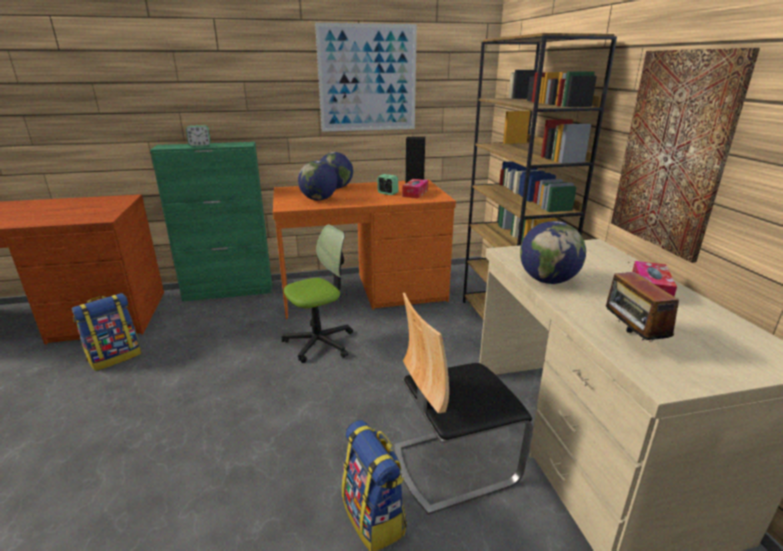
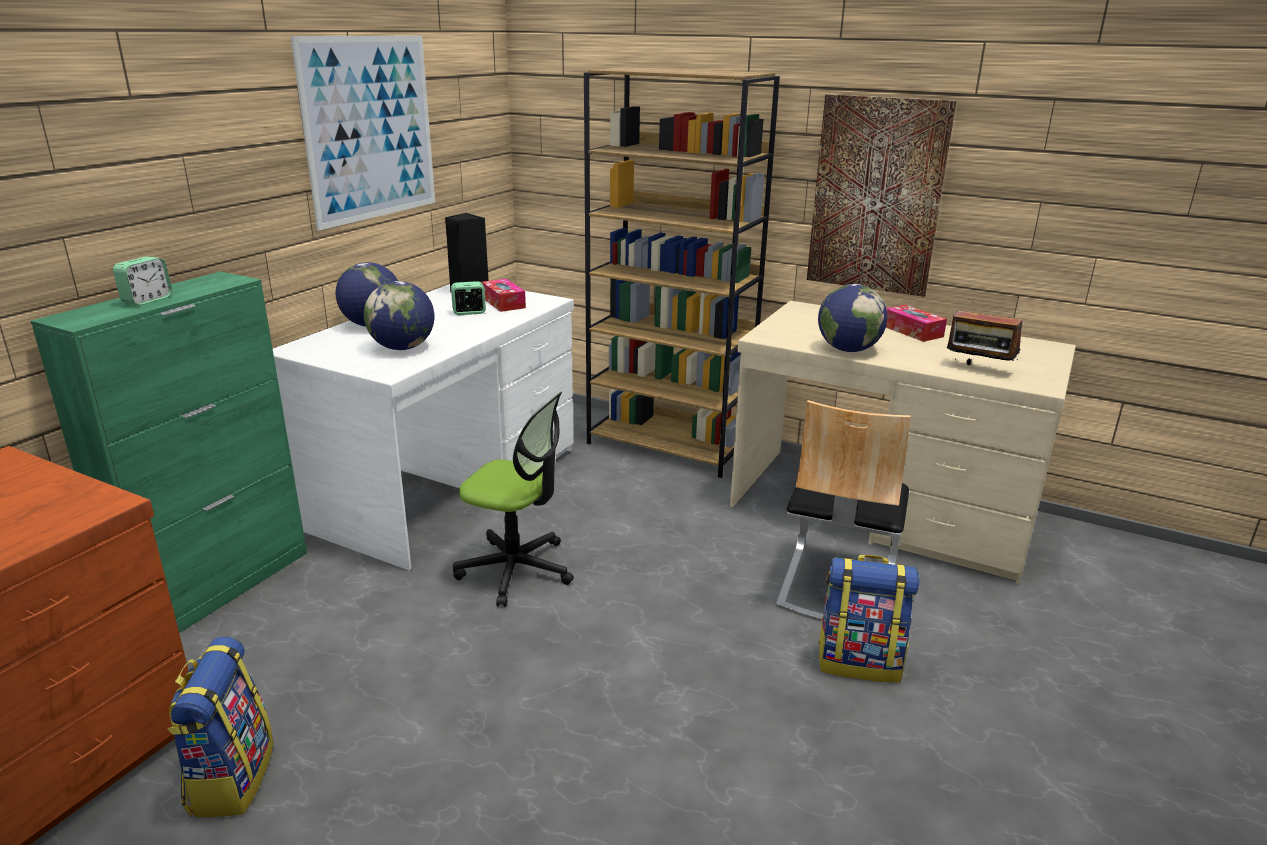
camera: 50 degrees left, 0 degrees up
(319, 342) = (516, 570): office chair -> office chair turned 105 degrees clockwise
(363, 291) = (447, 486): orange desk -> white desk

